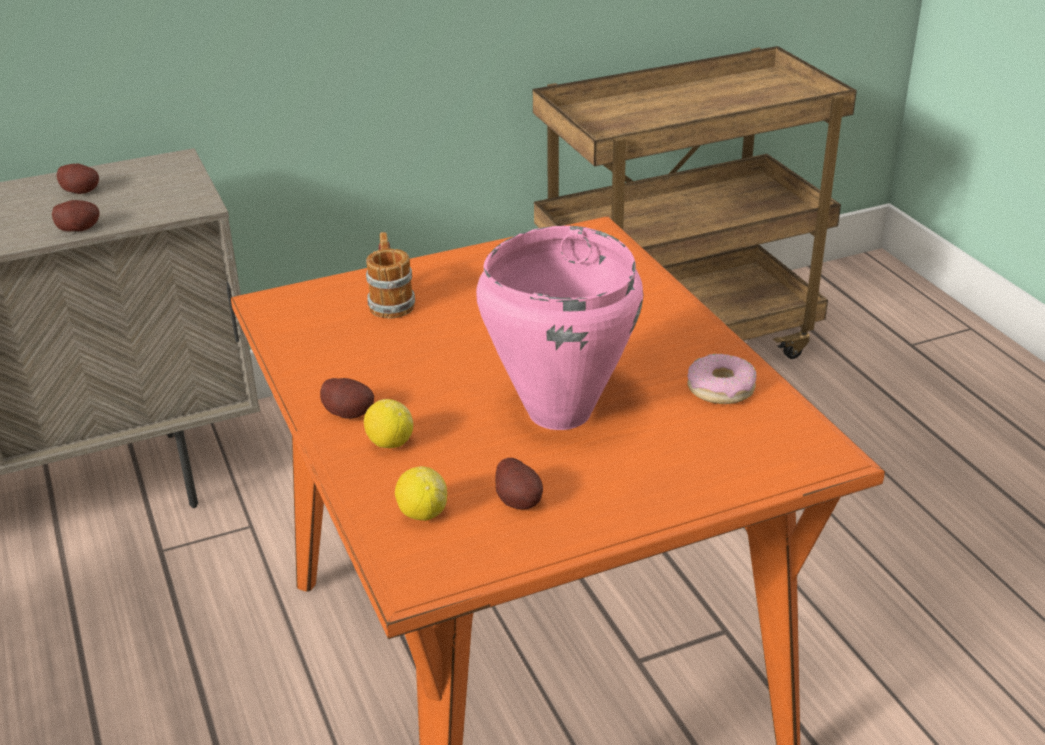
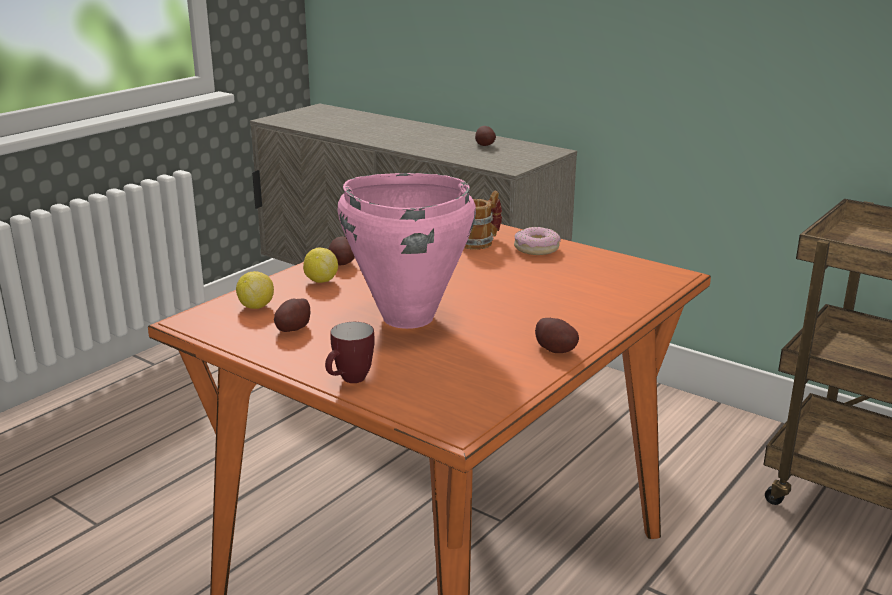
camera: 60 degrees right, 10 degrees down
(79, 228) = (445, 155): potato -> potato (556, 349)
(688, 493) = (350, 381): none -> mug
(721, 388) = (504, 365): donut -> donut (536, 248)

